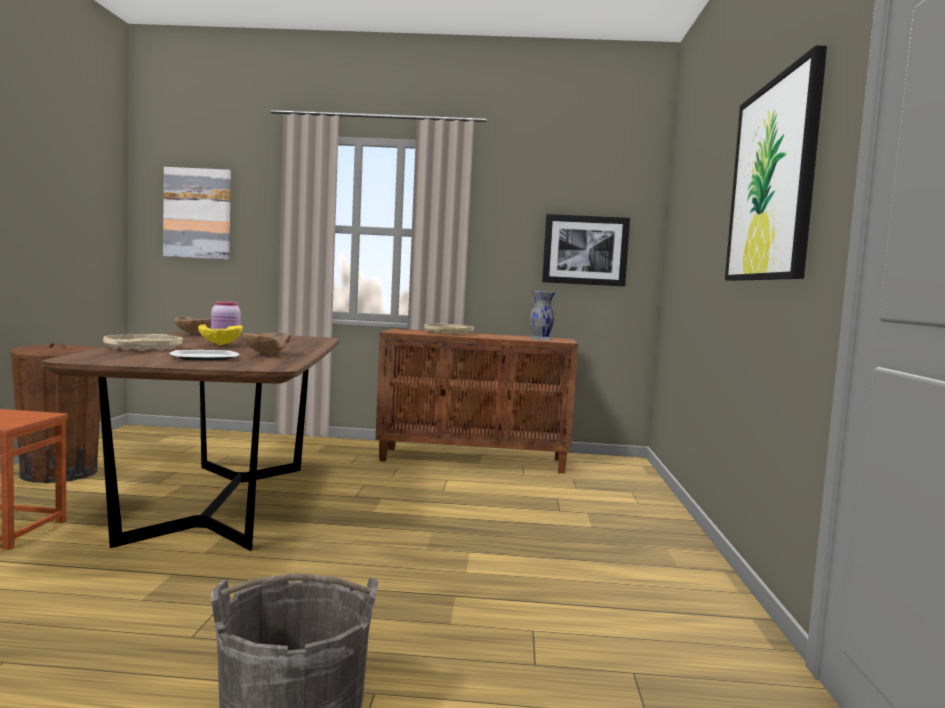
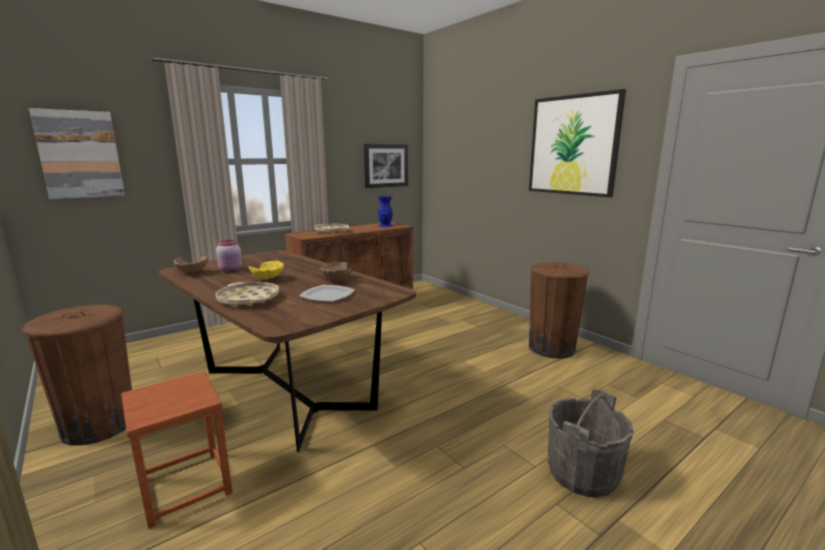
camera: 40 degrees left, 10 degrees up
(540, 339) = (385, 226): grey vase -> blue vase
(654, 592) = (551, 348): none -> brown trash can

